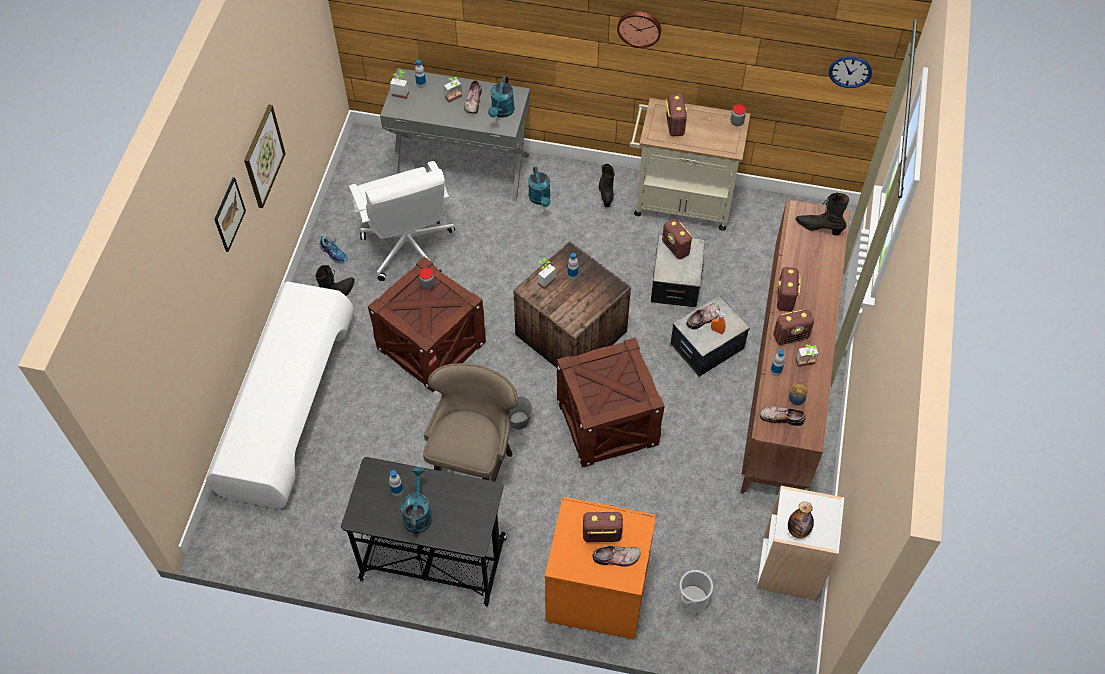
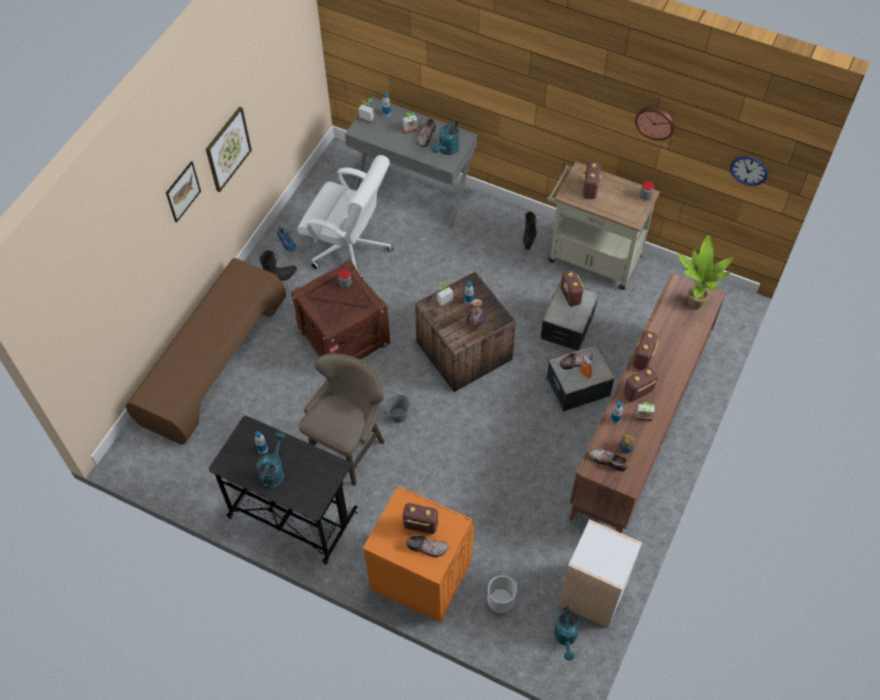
camera: 15 degrees right, 0 degrees up
(287, 405) = (212, 361): white bench -> brown bench
(408, 245) = (349, 248): white office chair -> white office chair turned 60 degrees counterclockwise
(540, 199) = (472, 231): turquoise watering can -> turquoise watering can (566, 638)
(607, 422) = (472, 433): crate -> none
(639, 27) = (571, 98): wall clock -> wall clock (655, 122)
(791, 336) = (638, 392): radio -> radio turned 150 degrees clockwise
(798, 530) = (592, 561): bottle -> bottle (475, 325)
(819, 227) = (692, 303): black boot -> potted plant

